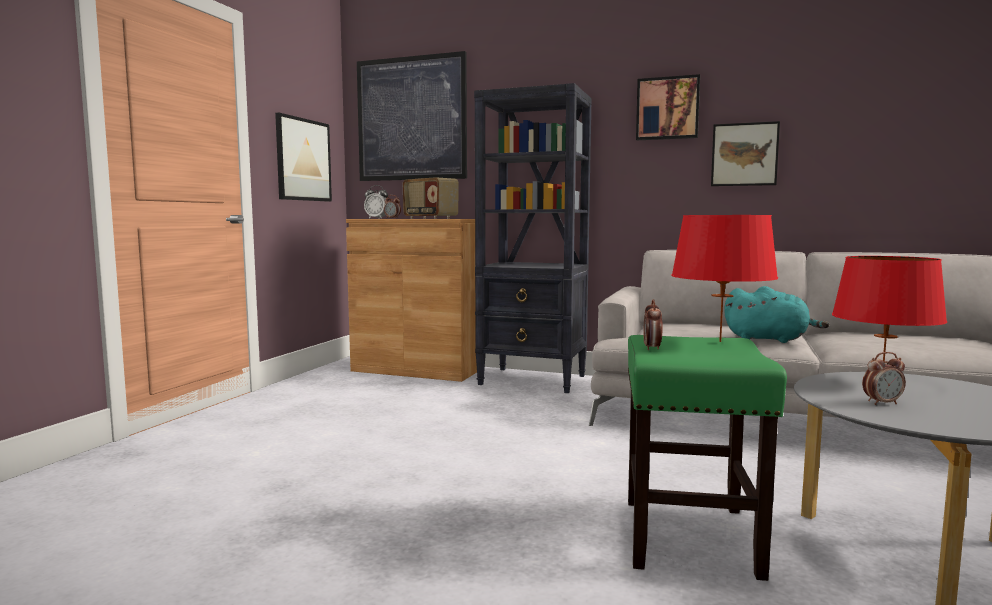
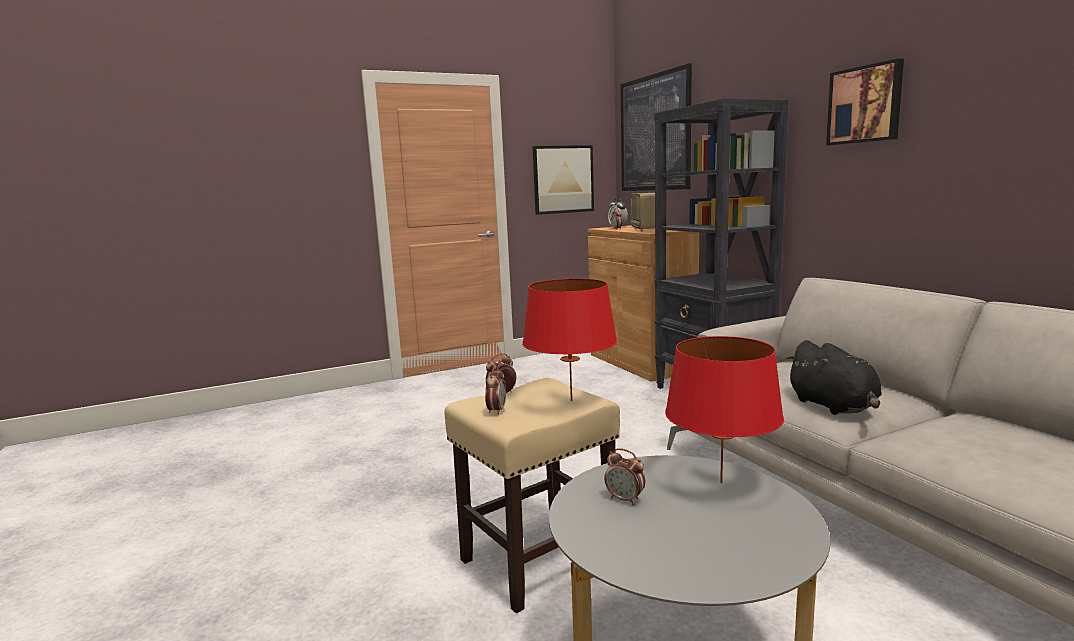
camera: 45 degrees right, 5 degrees up
(690, 537) = (537, 561): green stool -> beige stool
(701, 357) = (496, 411): none -> alarm clock
(744, 154) = (953, 158): picture -> none
(769, 339) = (834, 407): turquoise plush toy -> black plush toy

